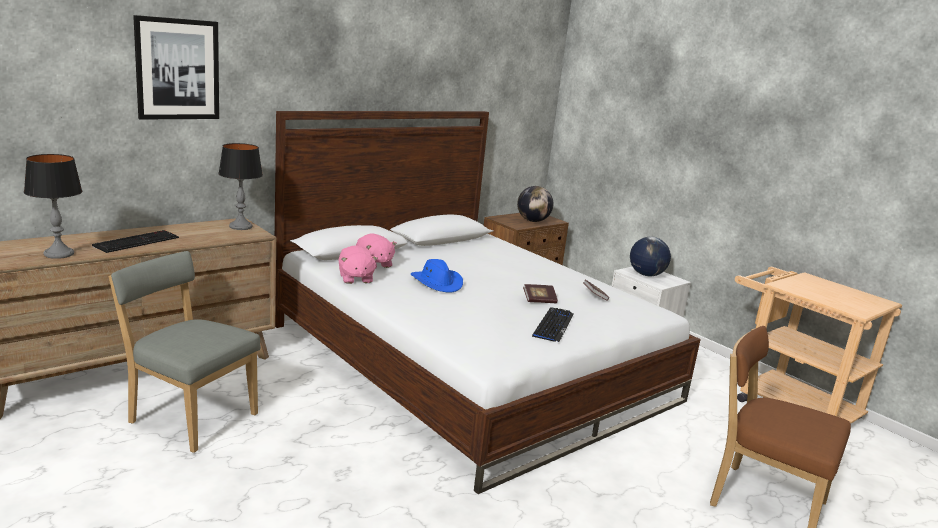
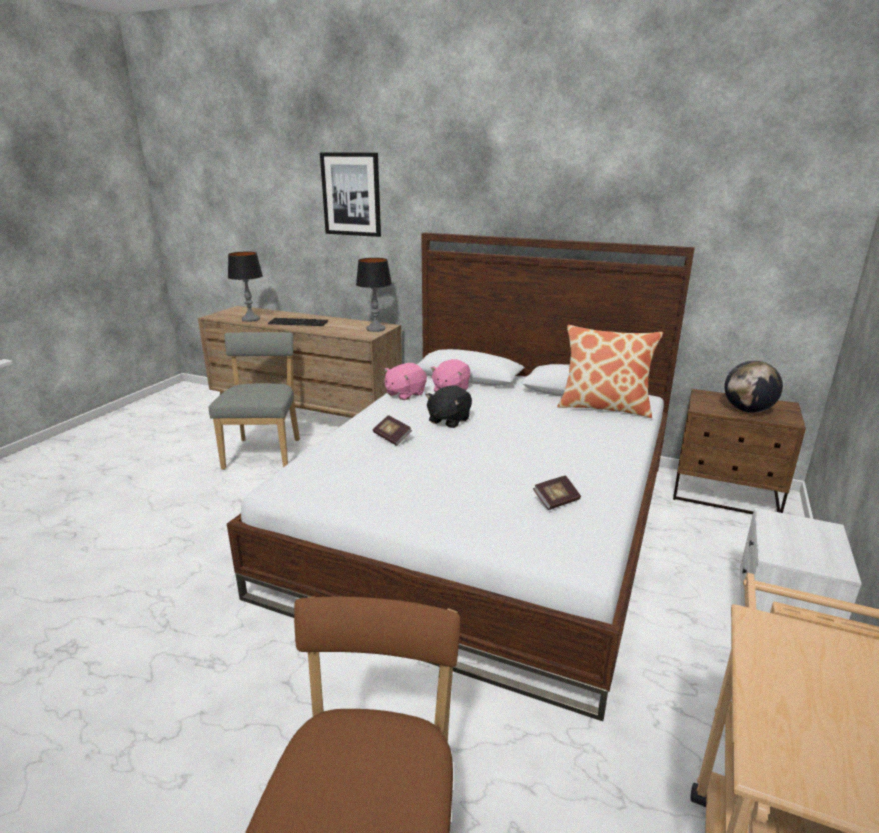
camera: 65 degrees right, 5 degrees up
(437, 283) = (448, 420): blue hat -> black plush toy
(475, 243) = (604, 407): none -> pillow
(539, 300) = (484, 473): book -> book (392, 437)
(553, 325) = (417, 495): keyboard -> none
(646, 275) = (794, 535): globe -> none

